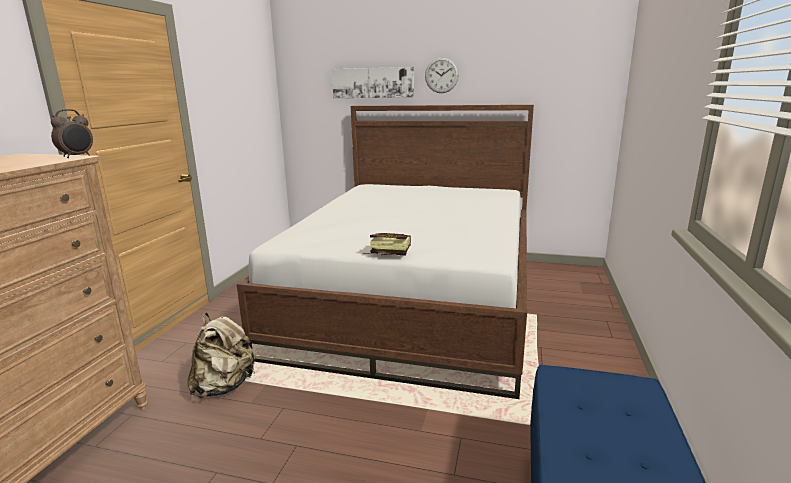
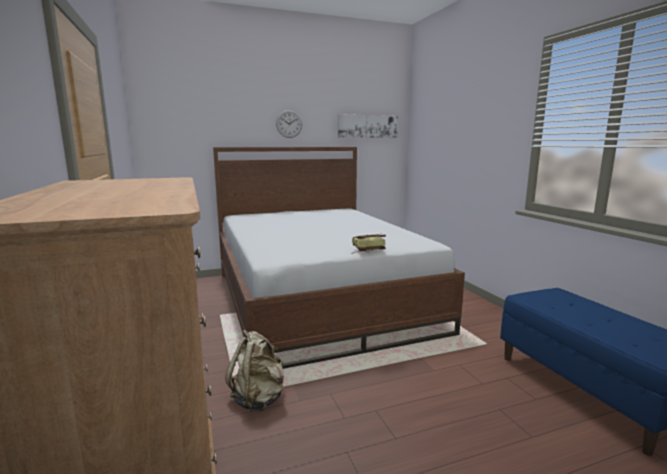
camera: 35 degrees left, 5 degrees down
(77, 156) = (175, 178): alarm clock -> none
(373, 83) = (231, 128): picture -> picture (367, 126)

